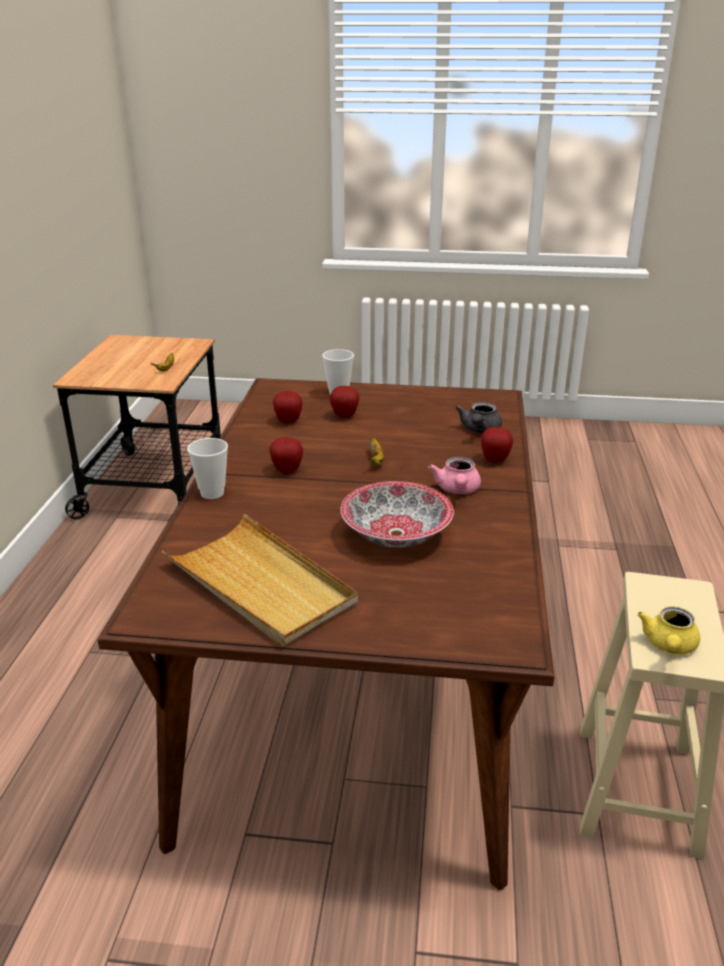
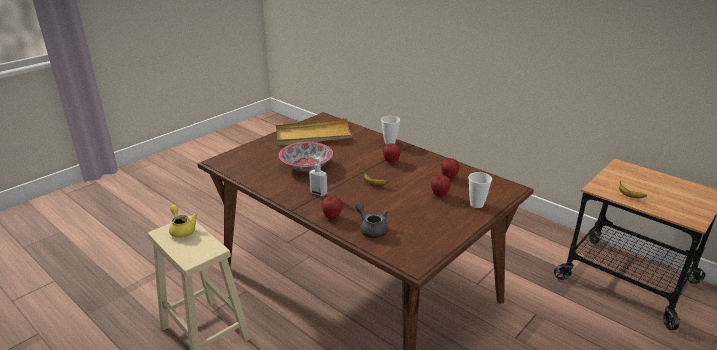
camera: 125 degrees right, 0 degrees up
(457, 490) = (319, 193): pink teapot -> soap dispenser

